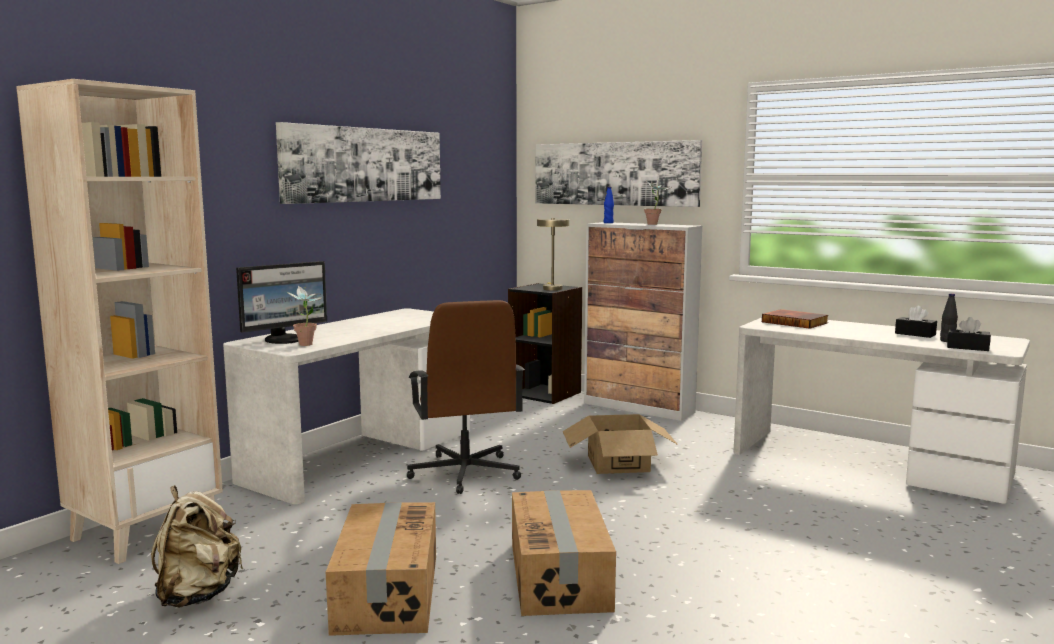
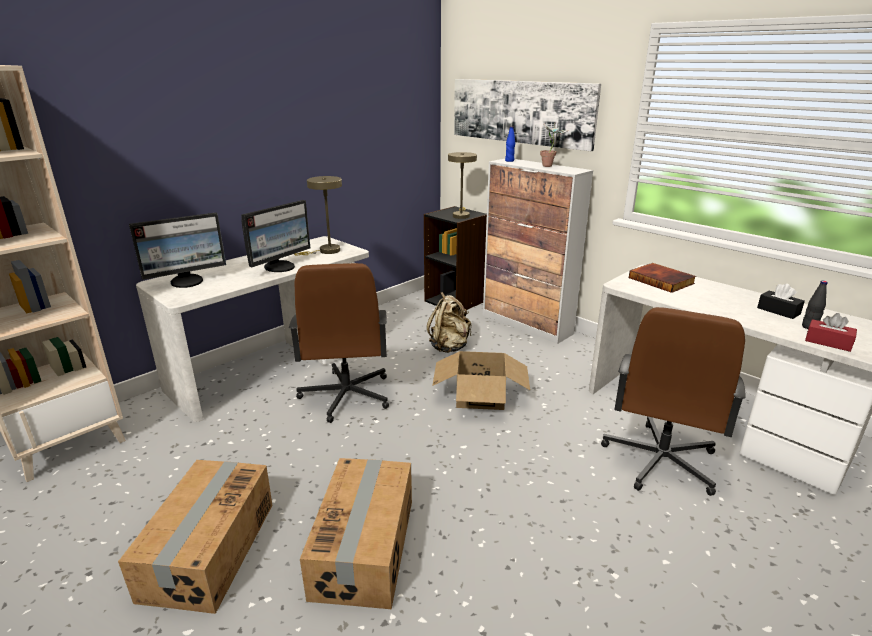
camera: 10 degrees right, 15 degrees up
(197, 595) = (61, 531): beige backpack -> beige backpack (449, 347)
(307, 345) = (198, 292): potted plant -> none
(365, 164) = (274, 111): picture -> none
(381, 328) = (280, 267): none -> monitor
(421, 317) = (326, 251): none -> beige table lamp
(831, 496) = (659, 461): none -> brown office chair
(967, 347) = (828, 342): black tissue box -> red tissue box

